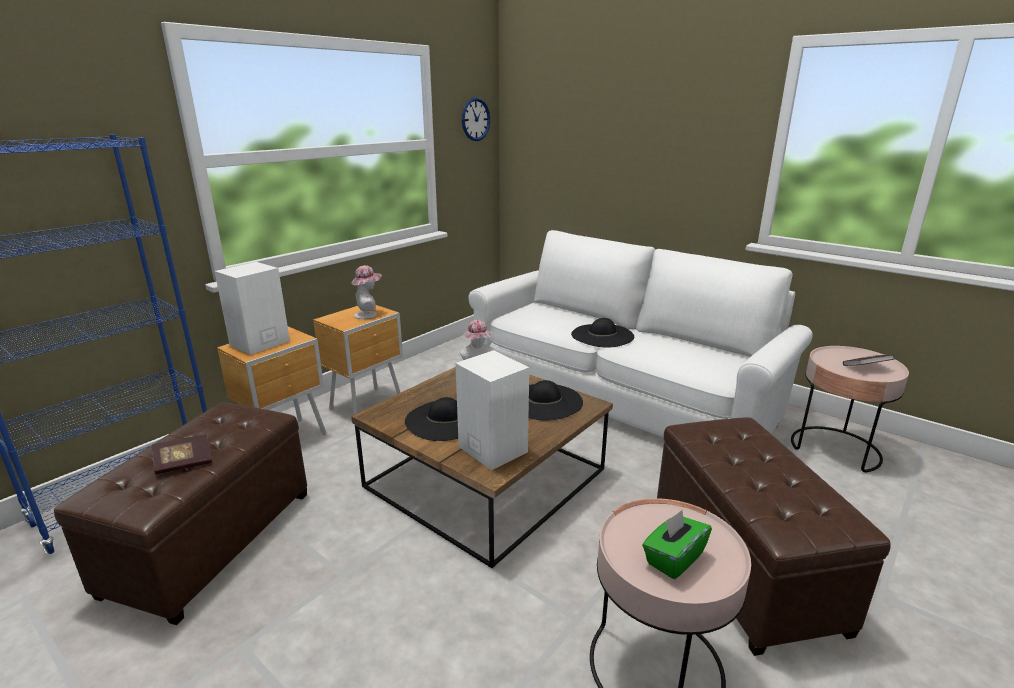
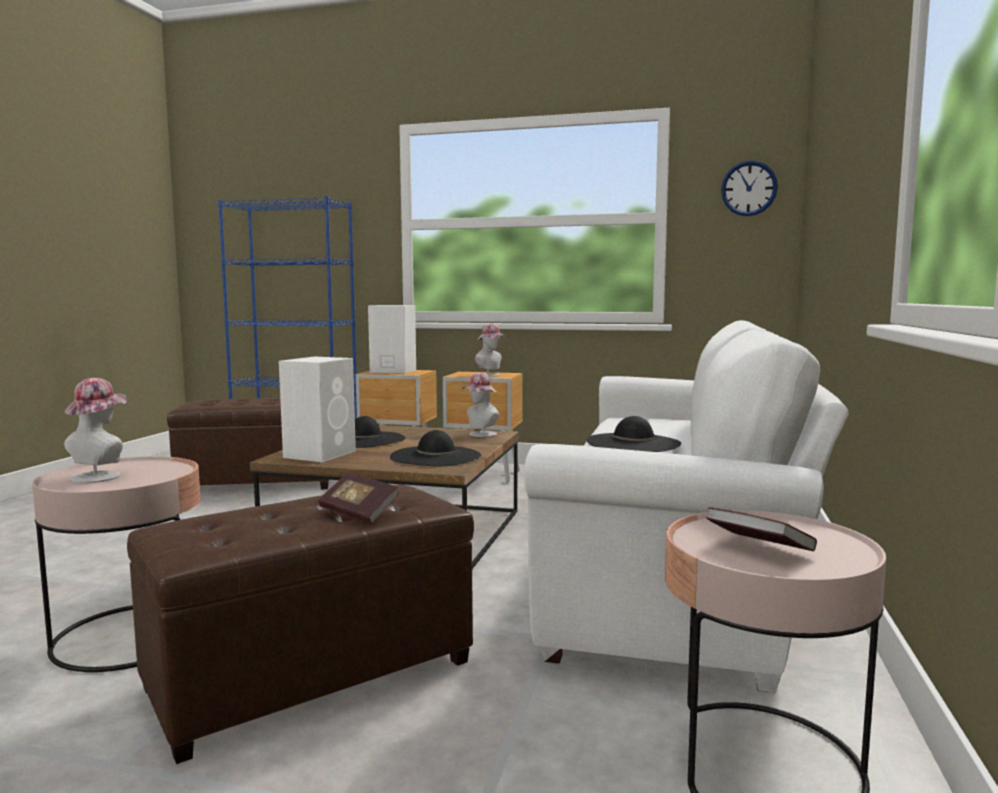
camera: 65 degrees right, 15 degrees down
(184, 463) = (238, 402): book -> book (359, 513)
(673, 558) = (101, 476): green tissue box -> hat

